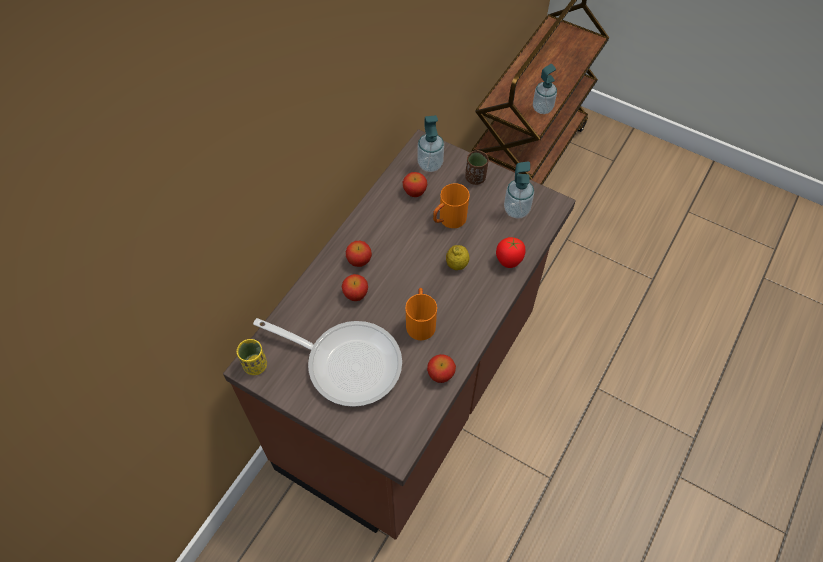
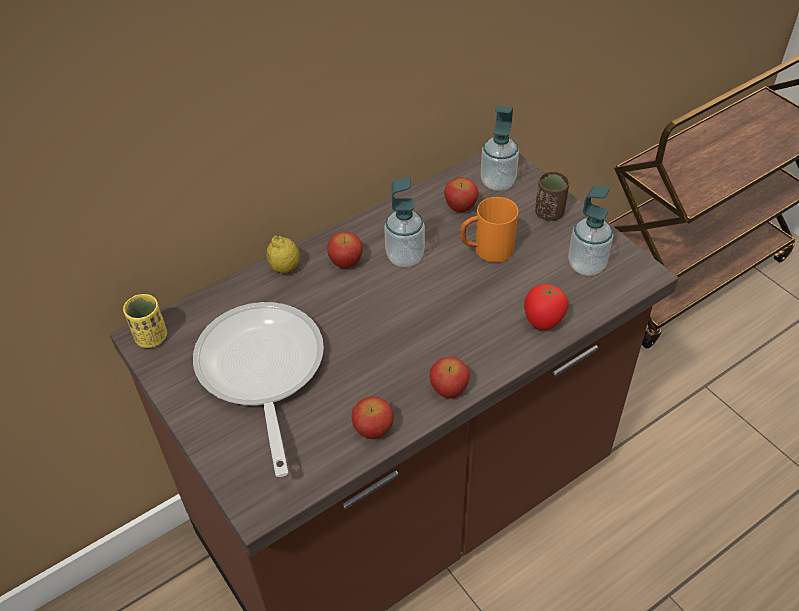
camera: 25 degrees right, 10 degrees down
(346, 363) = (261, 372): frying pan -> frying pan turned 150 degrees counterclockwise
(355, 294) = (319, 298): apple -> apple (449, 389)
(420, 322) = (383, 356): orange mug -> none
(457, 265) = (469, 305): lemon -> lemon (285, 268)
(542, 108) = (707, 187): soap dispenser -> soap dispenser (405, 257)

